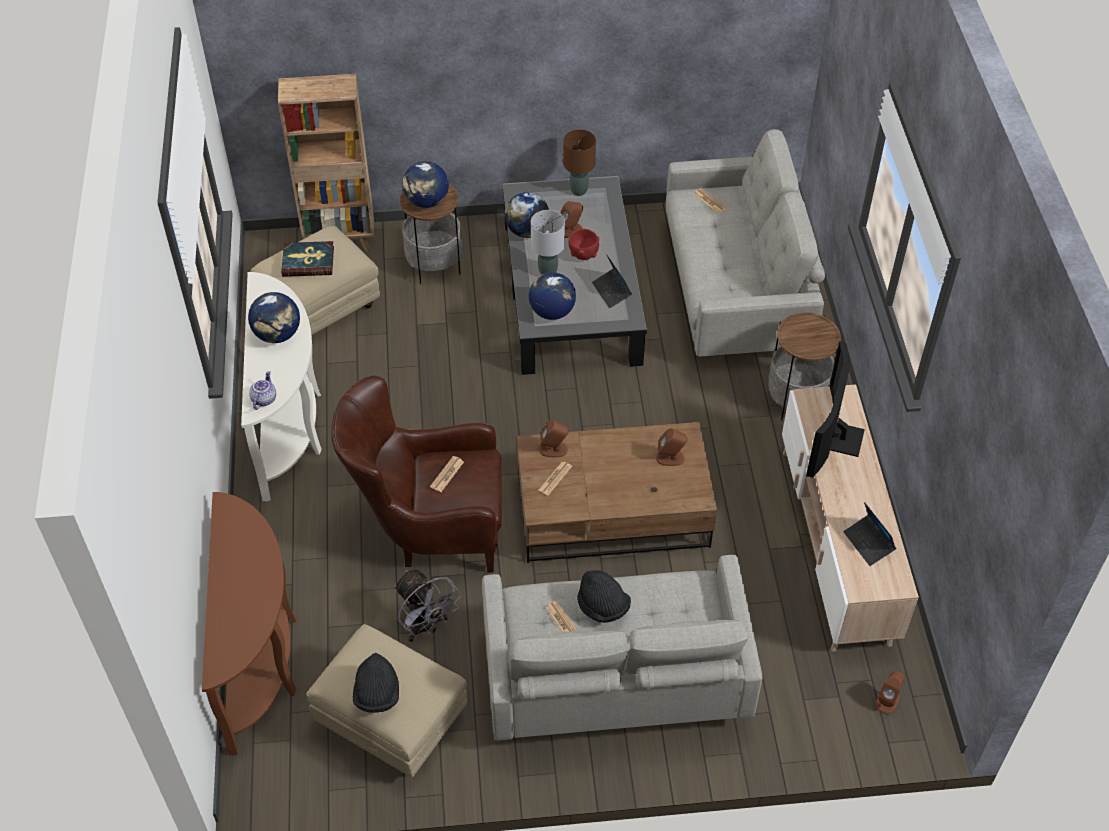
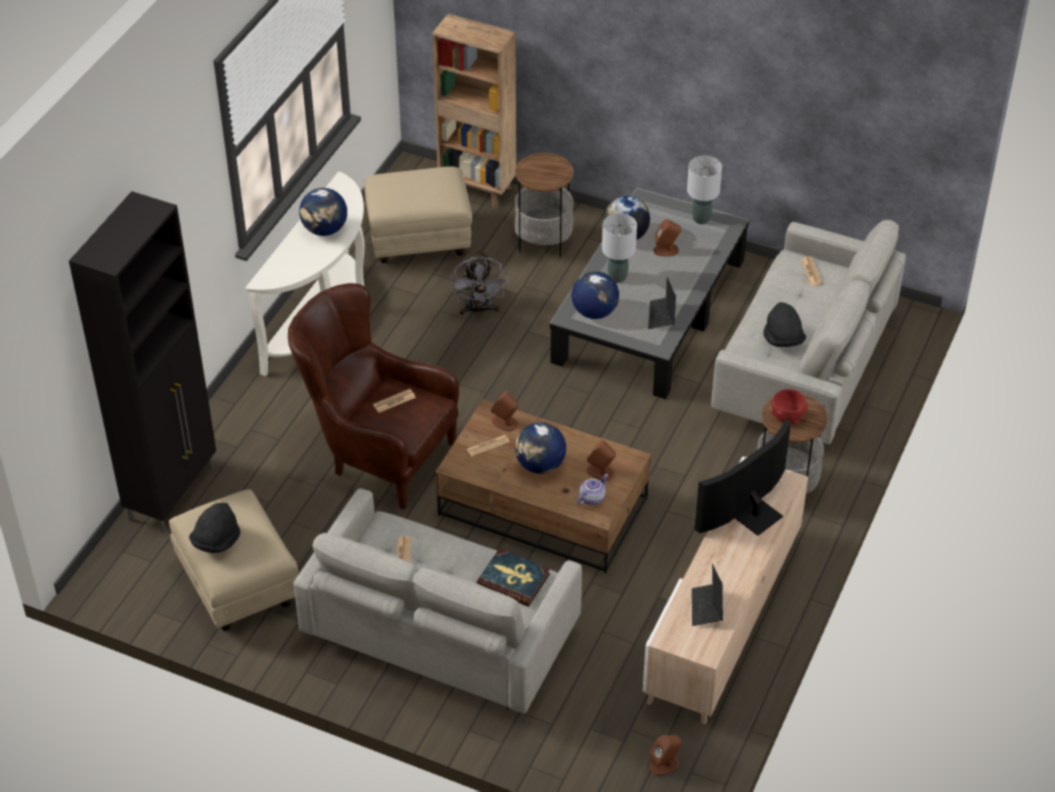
camera: 30 degrees right, 5 degrees down
(262, 659) = (173, 493): brown console table -> black cabinet
(263, 399) = (276, 275): teapot -> teapot (591, 498)
(308, 261) = (412, 188): book -> book (513, 579)
(426, 627) = (318, 527): grey fan -> grey fan (479, 310)
(427, 201) = (540, 173): globe -> globe (540, 465)
(578, 190) = (701, 218): brown table lamp -> grey table lamp
(583, 254) = (661, 275): red bowl -> red bowl (787, 417)
(603, 606) = (445, 559): black hat -> black hat (783, 339)

